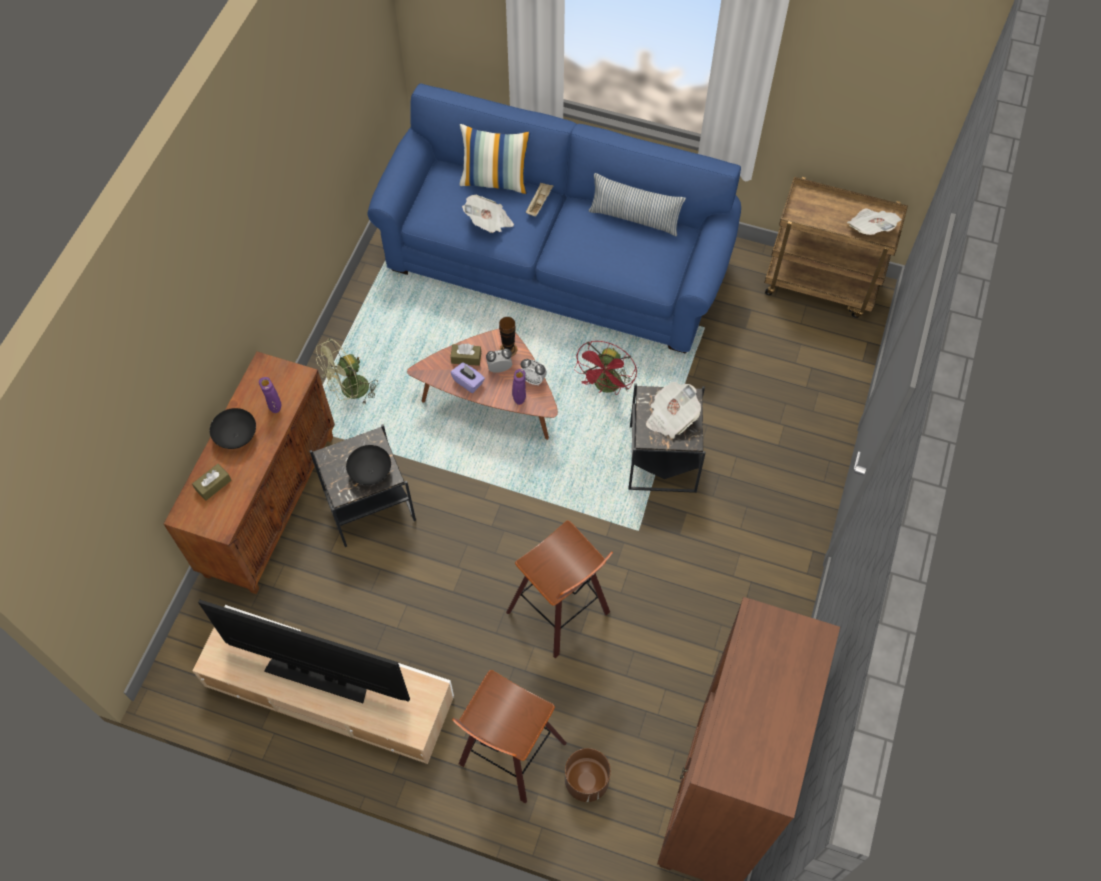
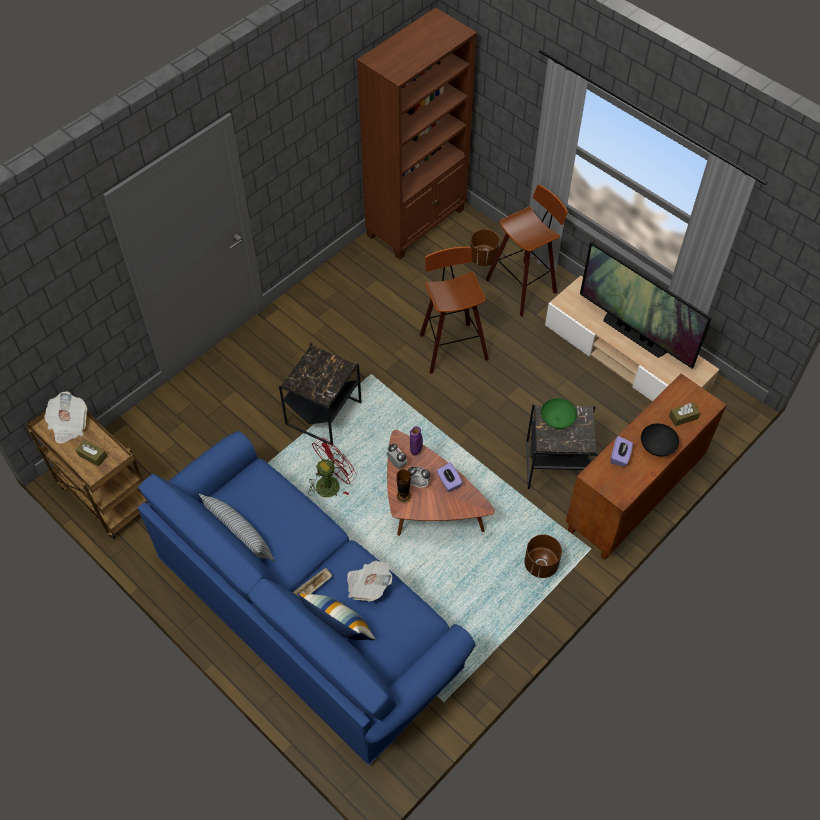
camera: 155 degrees left, 5 degrees down
(276, 408) = (620, 456): purple vase -> purple tissue box
(349, 391) = (540, 564): green fan -> brown planter
(370, 471) = (557, 421): black bowl -> green bowl
(466, 358) = (441, 502): brown tissue box -> brown tissue box (92, 456)
(671, 417) = (318, 374): newspaper -> none

